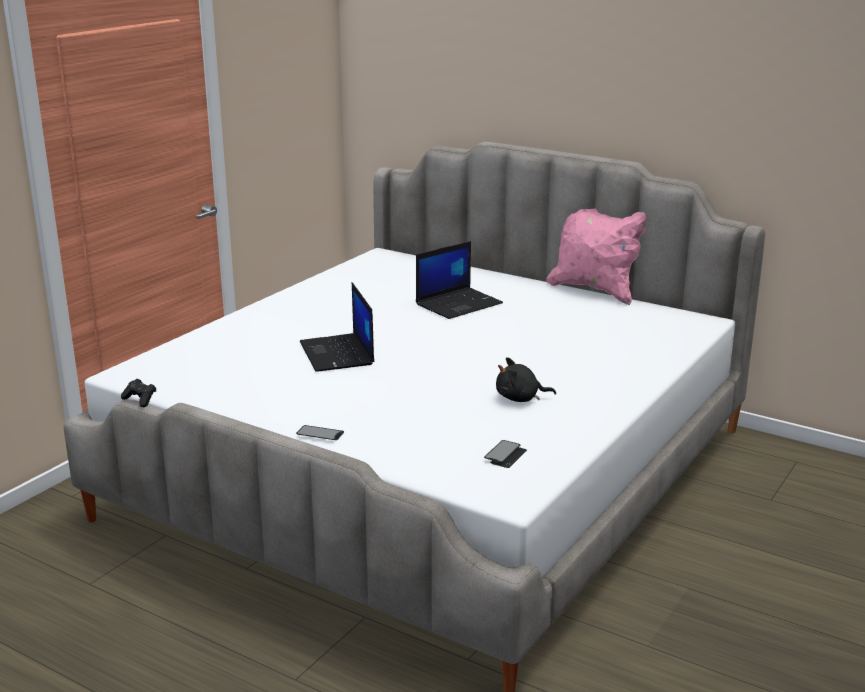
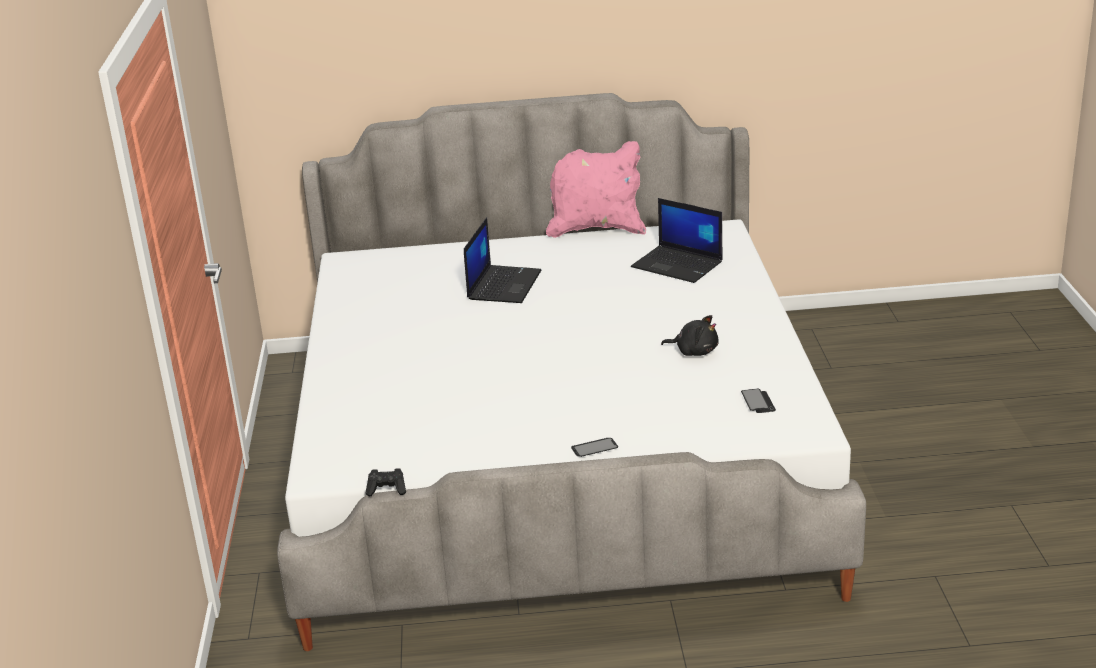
camera: 35 degrees left, 5 degrees up
(338, 354) = (482, 373): laptop -> laptop (678, 265)
(520, 398) = (694, 351): black plush toy -> black plush toy turned 120 degrees counterclockwise

